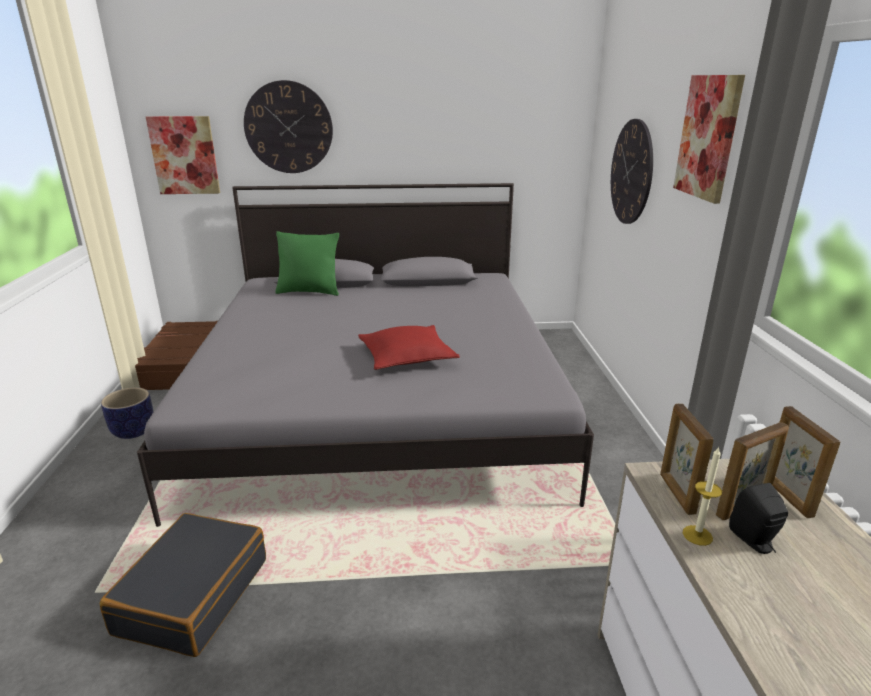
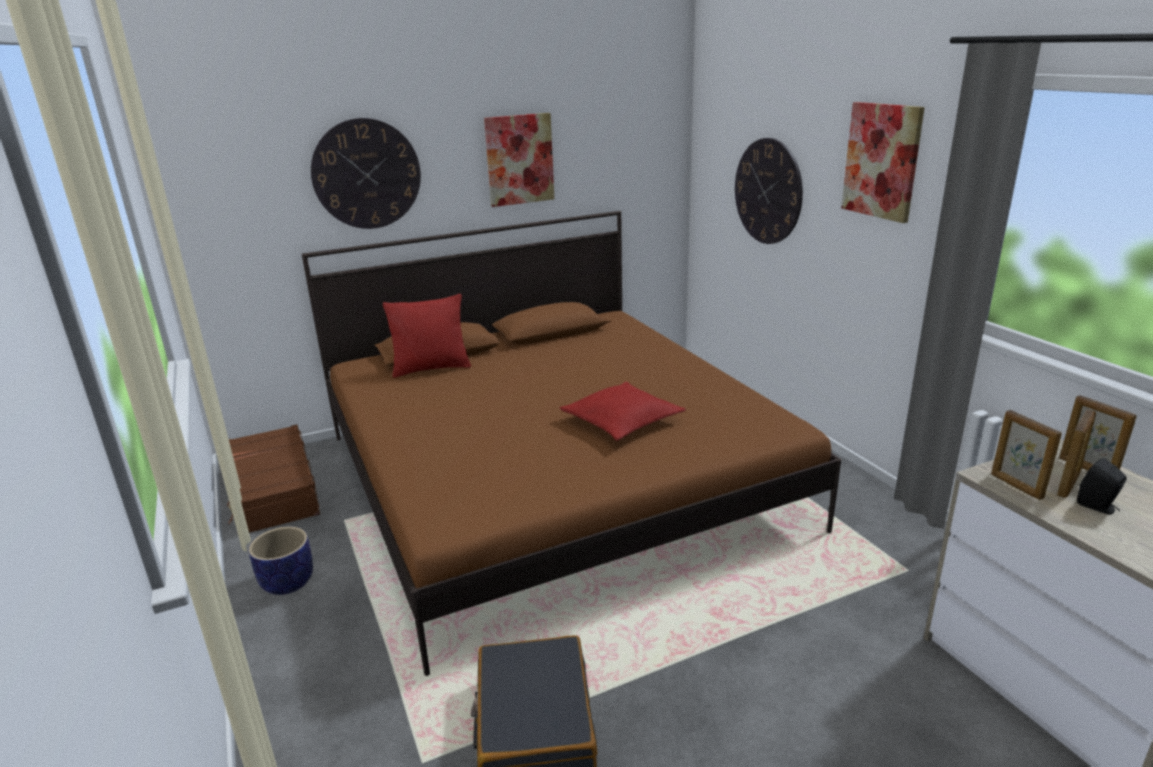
camera: 20 degrees left, 0 degrees up
(184, 155) = (233, 222): picture -> picture (519, 159)
(309, 292) = (431, 368): green pillow -> red pillow
(379, 402) = (553, 480): grey bed -> brown bed
(697, 535) = (1060, 513): candle -> none

